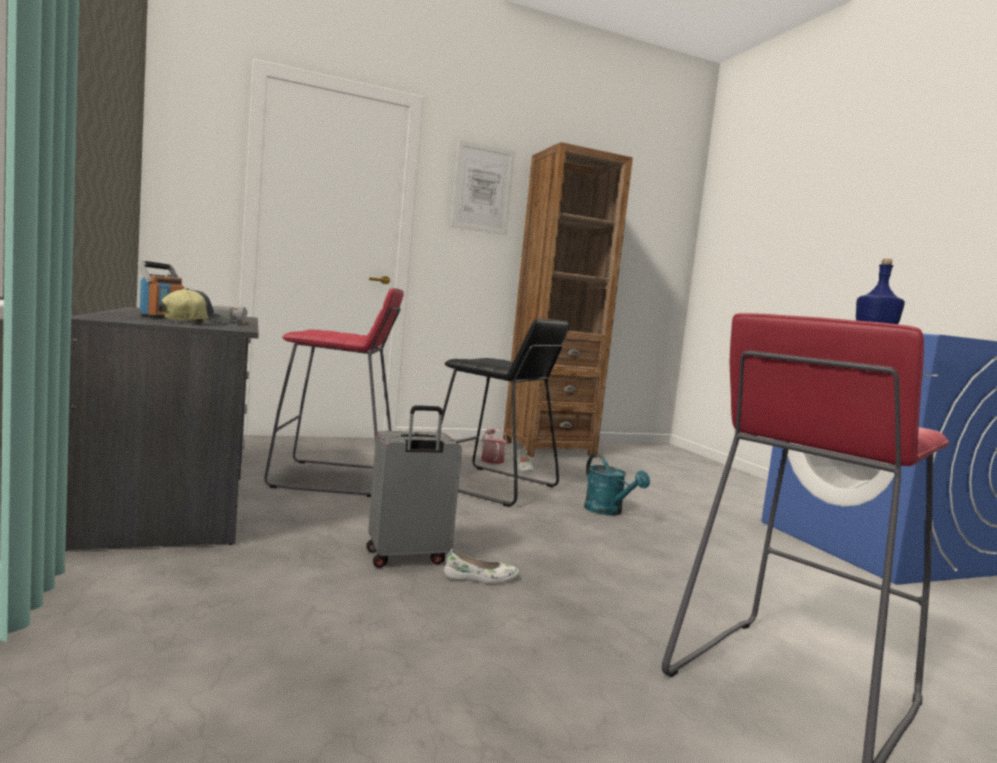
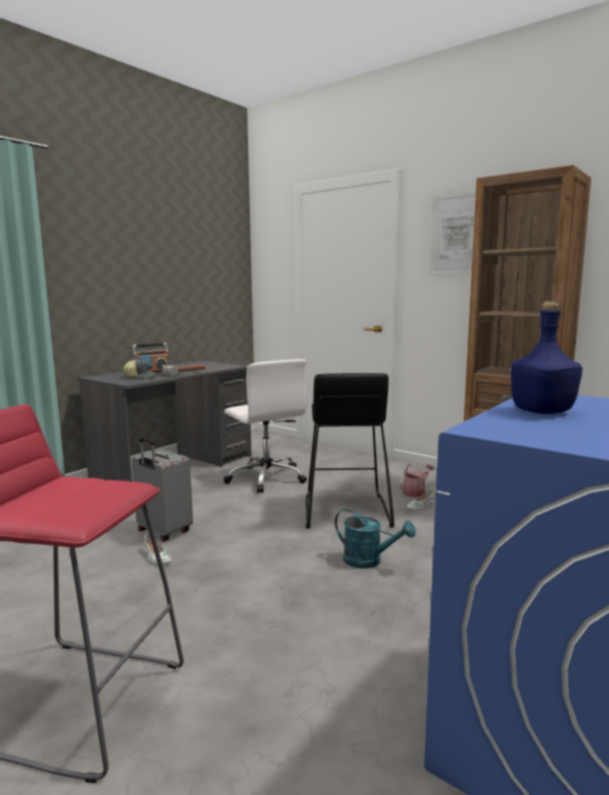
camera: 60 degrees right, 5 degrees up
(335, 478) = (266, 478): red stool -> white office chair
(608, 511) = (369, 561): turquoise watering can -> turquoise watering can turned 90 degrees counterclockwise

